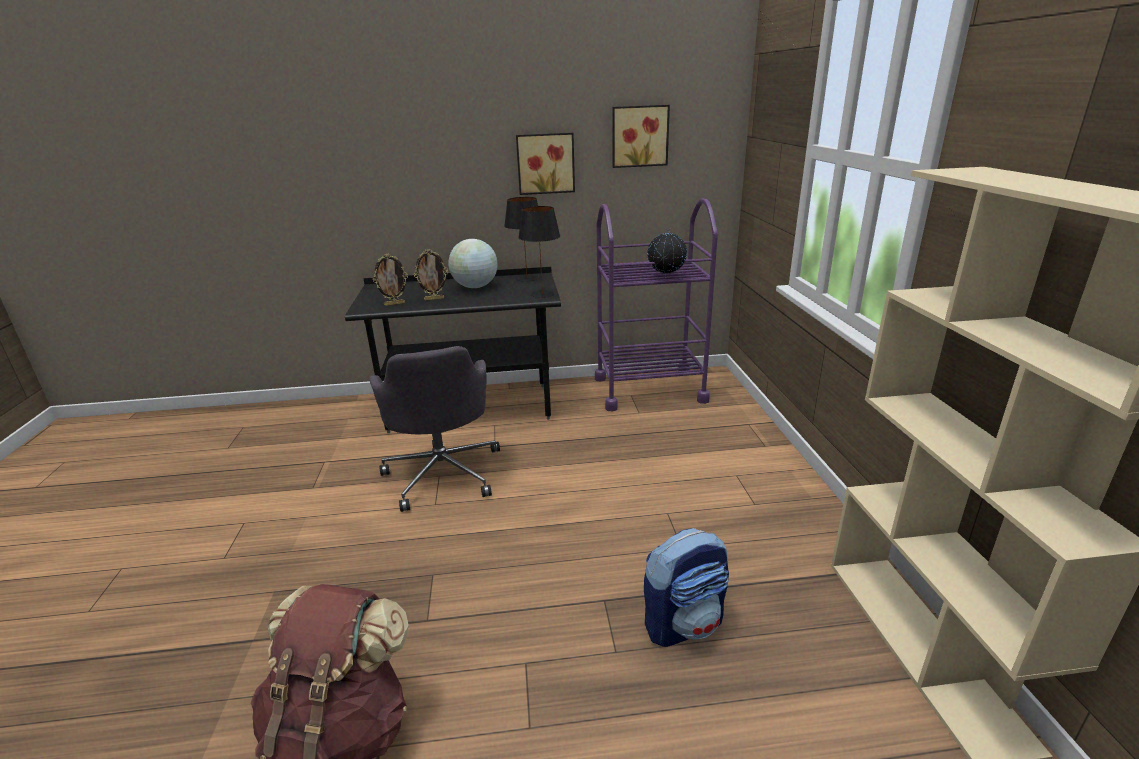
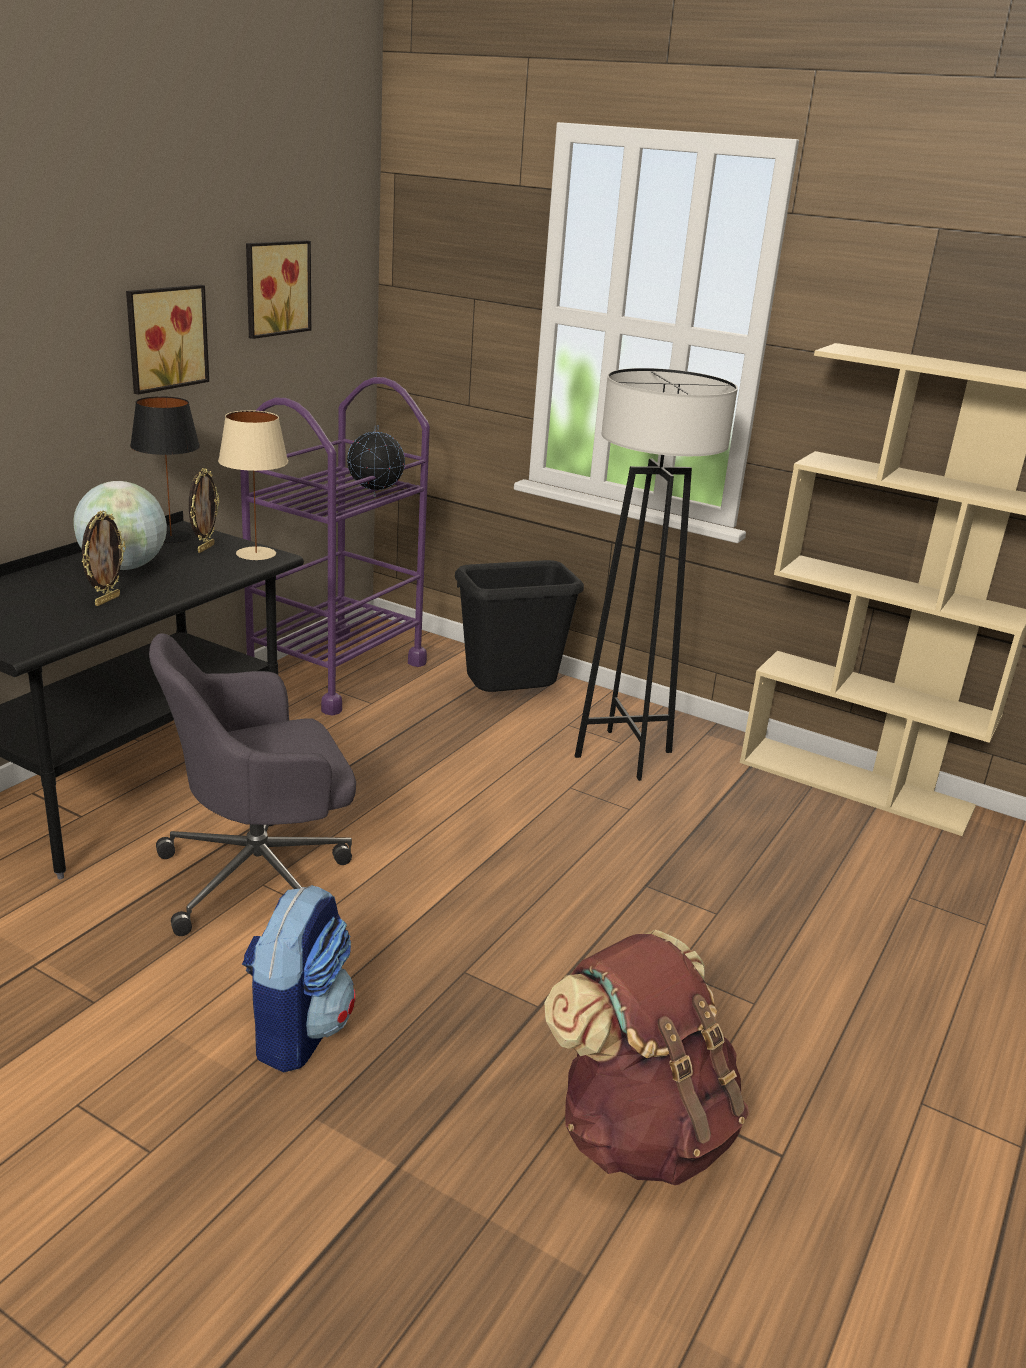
camera: 55 degrees left, 0 degrees up
(394, 304) = (58, 625): picture frame -> picture frame (205, 548)
(443, 473) = (261, 878): grey office chair -> grey office chair turned 135 degrees clockwise
(542, 294) = (257, 553): black table lamp -> beige table lamp
(684, 623) = (723, 862): backpack -> backpack (298, 1030)
(722, 445) = (510, 702): none -> black trash can
(742, 512) = (623, 754): none -> grey floor lamp

